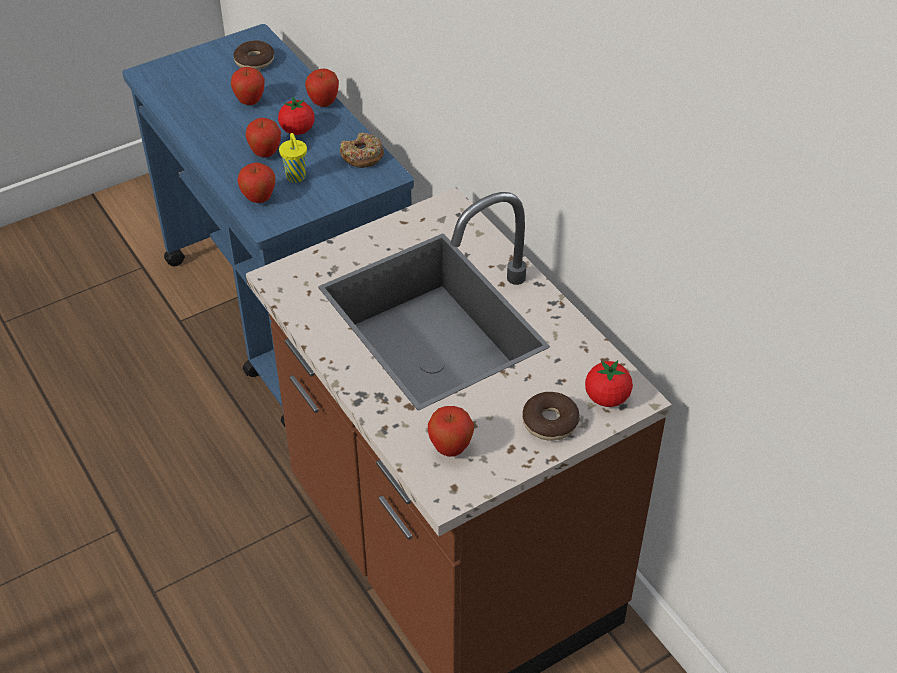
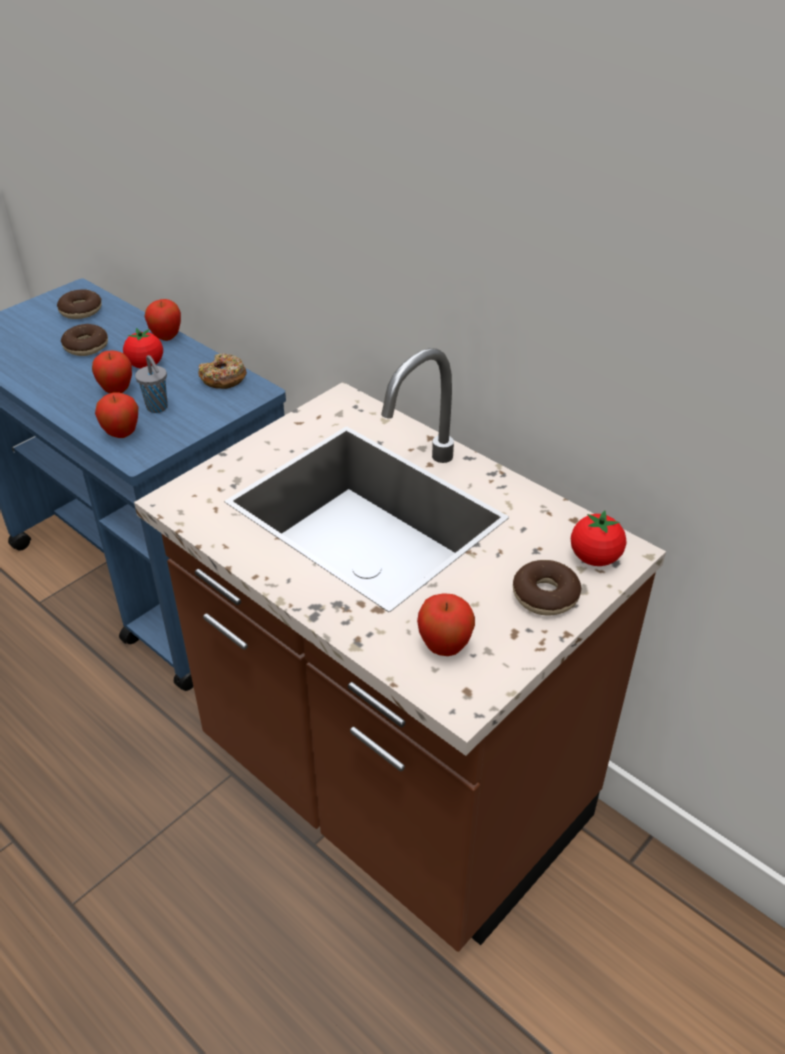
camera: 15 degrees left, 5 degrees down
(250, 102) = (86, 347): apple -> donut
(296, 177) = (158, 408): yellow cup -> grey cup

